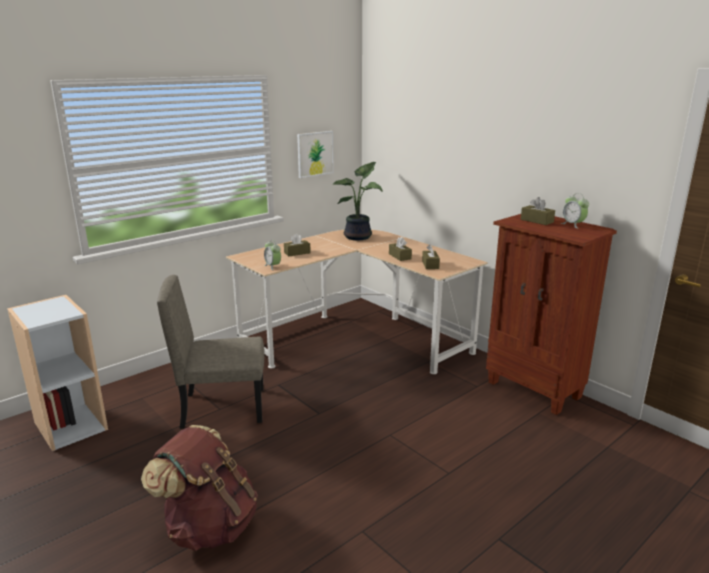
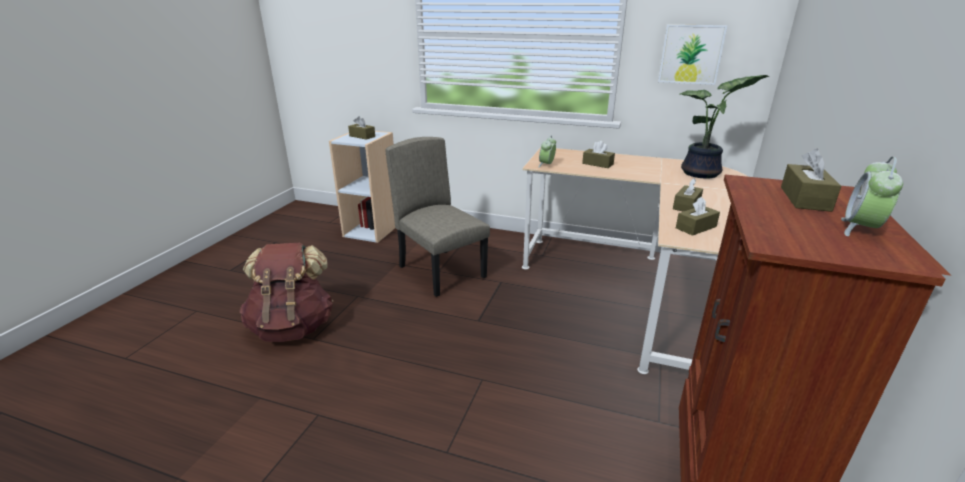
camera: 60 degrees right, 5 degrees up
(48, 310) = (362, 136): none -> brown tissue box

